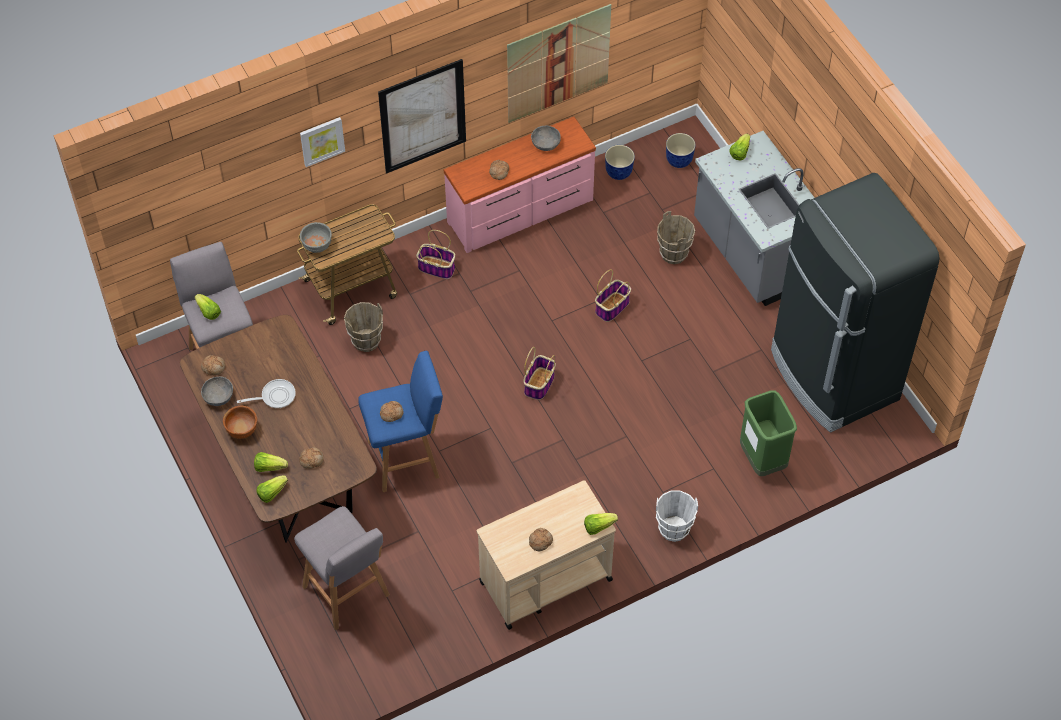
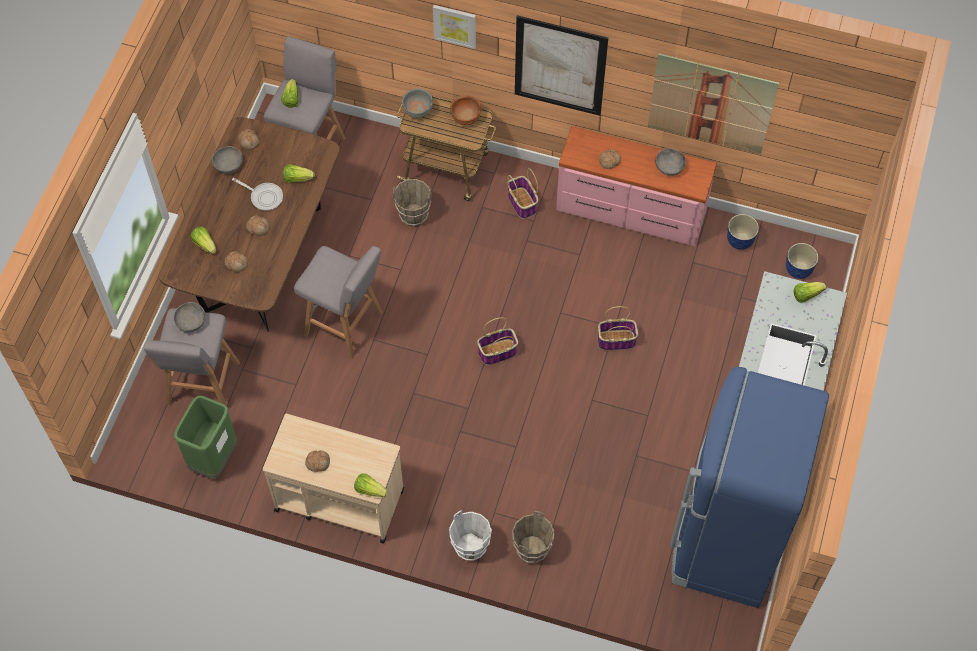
camera: 45 degrees right, 5 degrees up
(242, 430) = (216, 203): brown bowl -> brown bowl (465, 119)
(272, 492) = (186, 264): lettuce -> lettuce (297, 178)
(325, 530) = (191, 322): none -> grey bowl
(391, 413) = (327, 277): bread -> bread (258, 227)
(406, 458) = (346, 325): blue stool -> grey stool
(674, 253) = (710, 339): brown bucket -> brown bucket (532, 550)
(762, 459) = (595, 556): green trash can -> green trash can (214, 458)
(833, 376) = (726, 542): black fridge -> blue fridge

